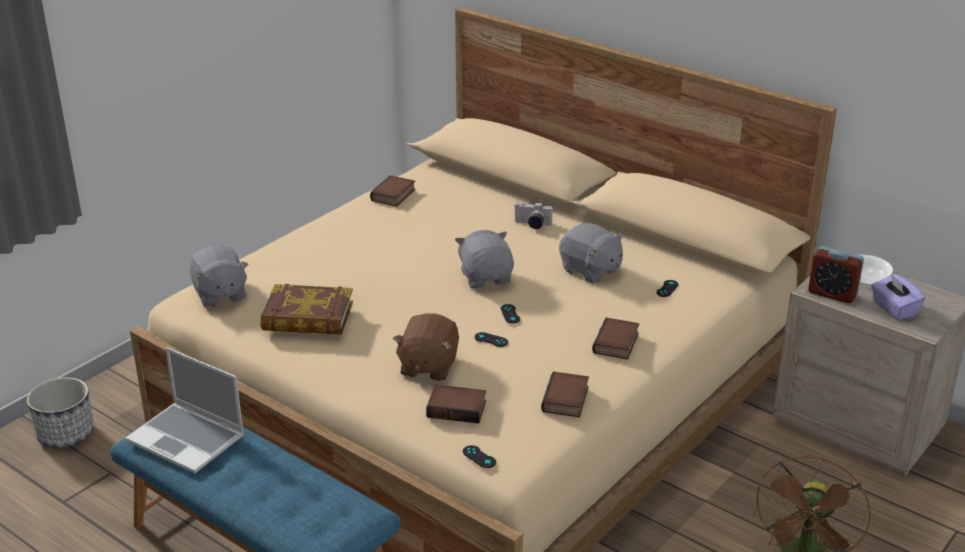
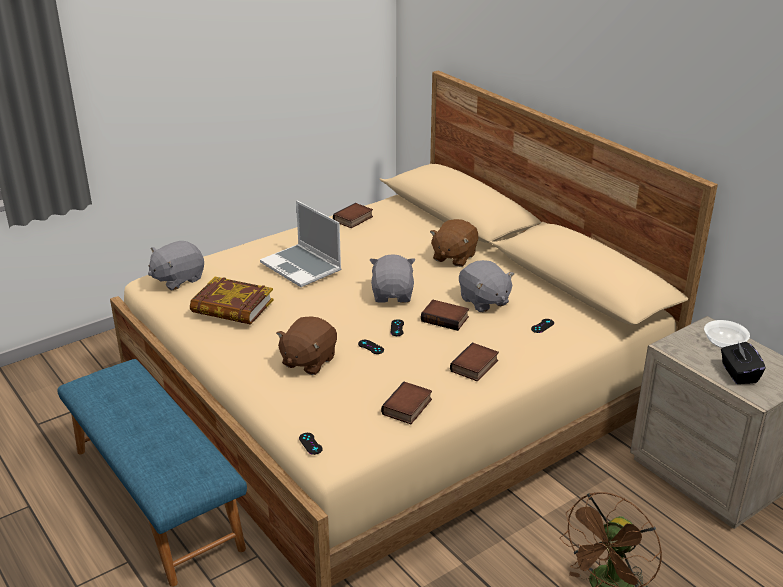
camera: 15 degrees right, 0 degrees up
(66, 434) = (63, 373): planter -> none
(188, 439) = (113, 390): laptop -> laptop (302, 267)
(219, 294) = (178, 279): grey plush toy -> grey plush toy turned 60 degrees clockwise
(457, 408) = (313, 399): book -> book (446, 318)
(532, 225) = (453, 257): camera -> brown plush toy
(832, 294) = (686, 351): alarm clock -> none
(894, 309) = (738, 374): purple tissue box -> black tissue box

